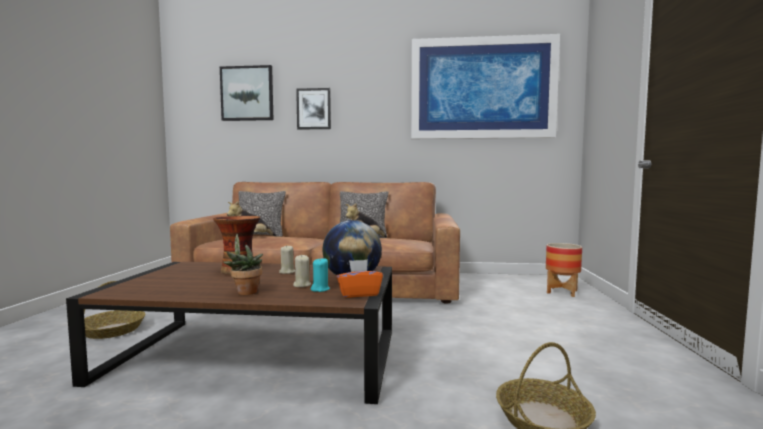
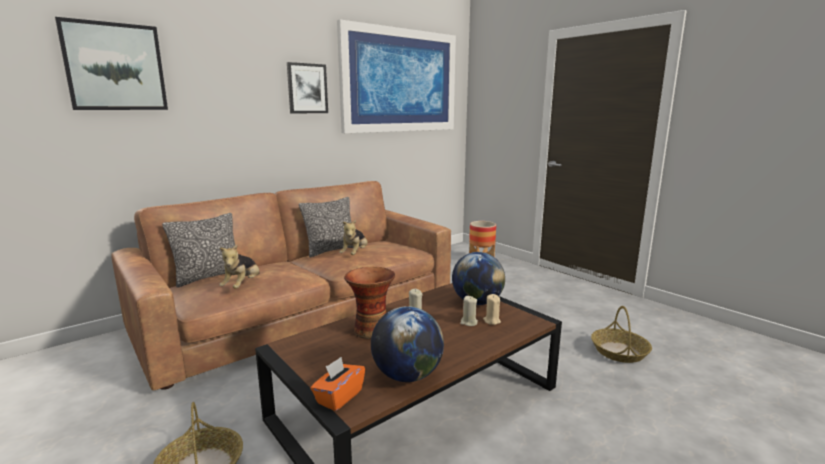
camera: 45 degrees left, 10 degrees up
(172, 292) = (407, 375): none -> globe
(245, 292) = (457, 347): potted plant -> none
(314, 109) = (227, 95): picture -> picture (307, 88)
(320, 289) = (491, 321): turquoise candle -> beige candle
(359, 294) = (522, 314): orange tissue box -> orange tissue box (339, 397)

